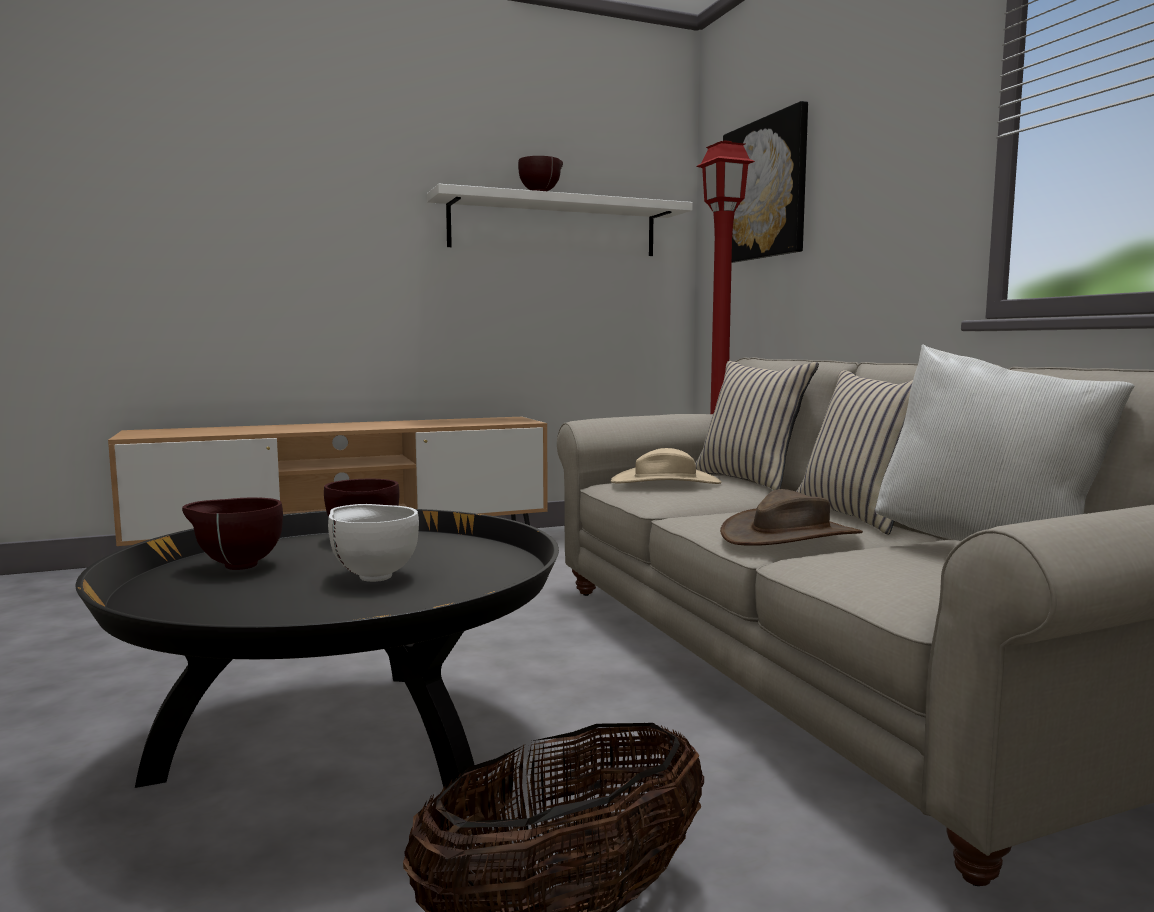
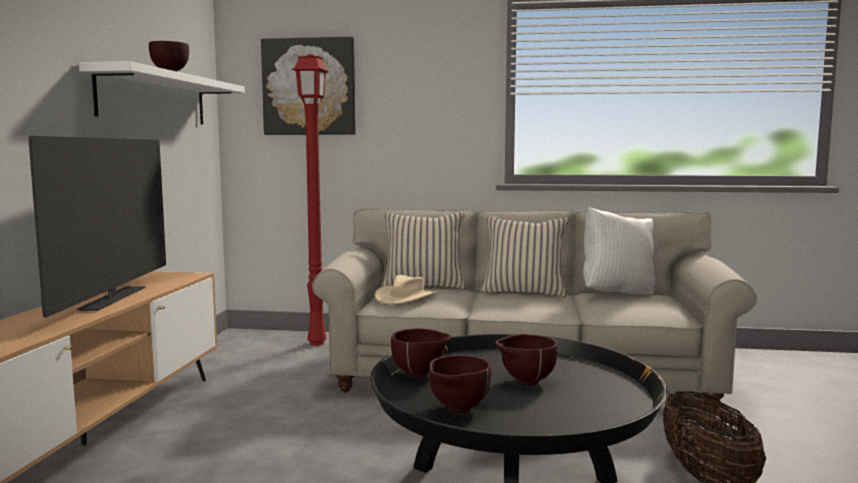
camera: 60 degrees left, 0 degrees up
(373, 576) = (525, 382): white bowl -> brown bowl
(394, 425) = (113, 298): none -> television
(790, 536) = (552, 307): brown hat -> none

